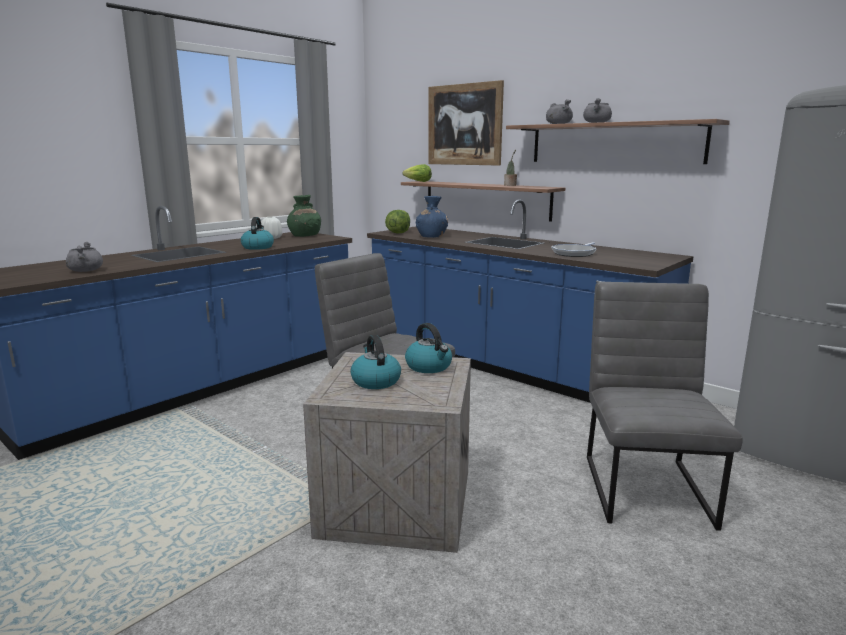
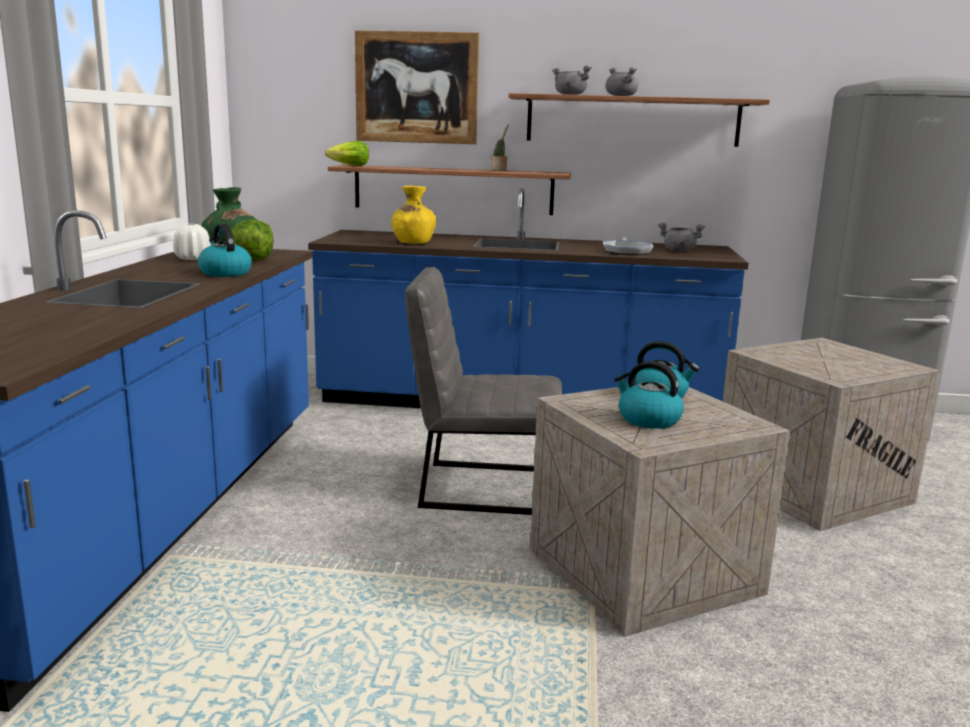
camera: 35 degrees left, 0 degrees up
(85, 271) = (68, 333): grey cooking pot -> grey cooking pot (678, 251)
(398, 233) = (351, 240): lettuce -> lettuce (253, 260)
(431, 237) = (413, 243): blue vase -> yellow vase
(646, 487) = (811, 487): grey chair -> crate

